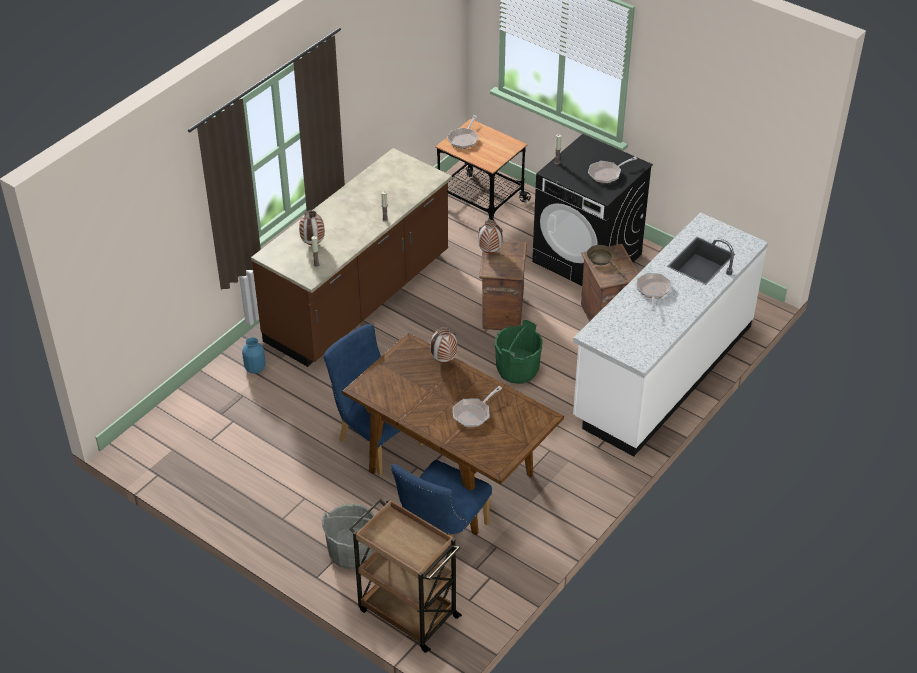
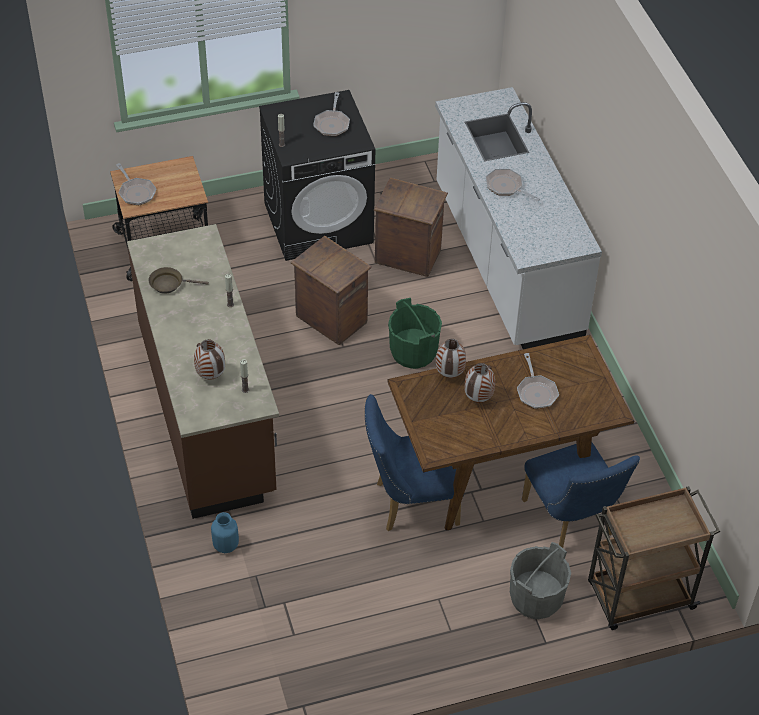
camera: 55 degrees left, 5 degrees up
(489, 252) = (313, 267): vase -> vase (478, 399)
(602, 260) = (399, 201): brown frying pan -> brown frying pan (169, 284)

